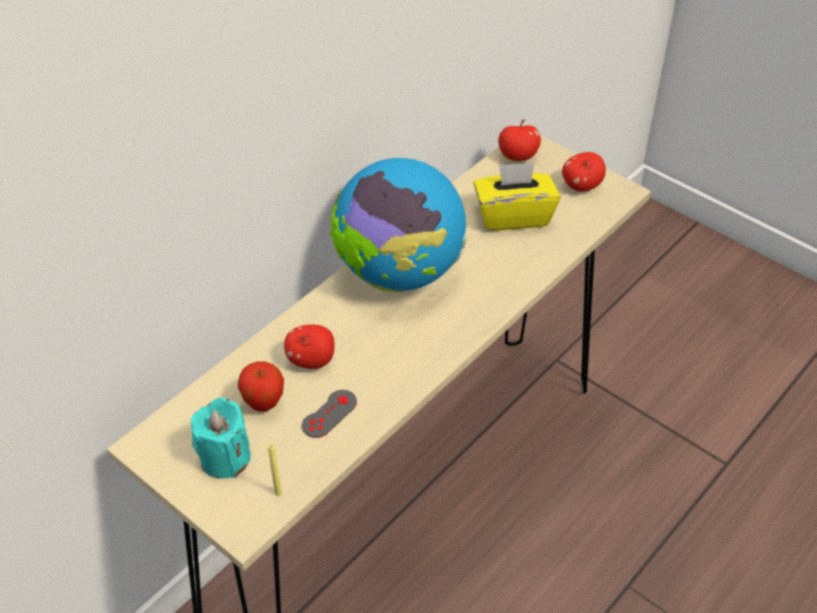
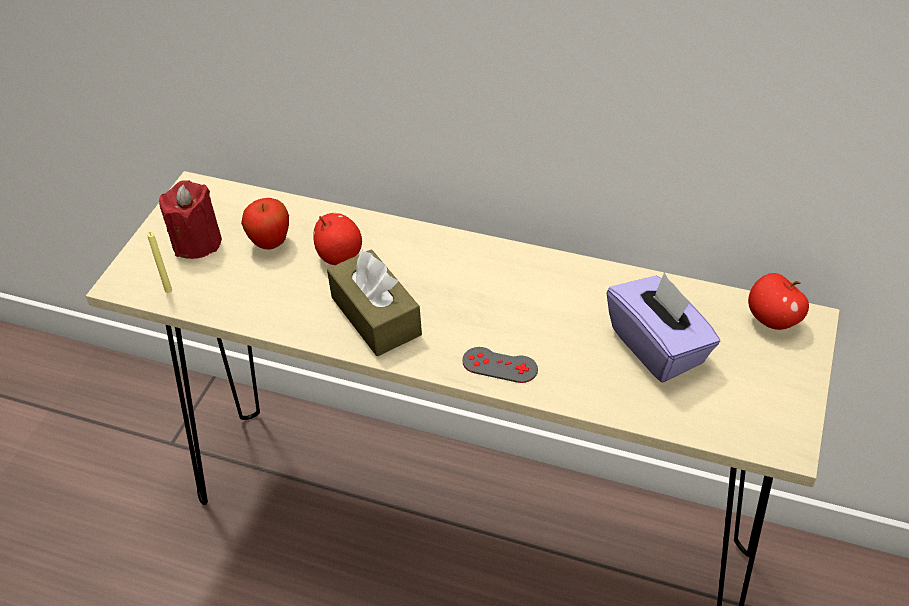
camera: 70 degrees right, 0 degrees up
(225, 458) = (197, 242): turquoise candle -> red candle
(329, 414) = (276, 292): grey game controller -> grey game controller (499, 365)
(397, 355) = (376, 316): none -> brown tissue box
(399, 273) = (498, 279): globe -> none
(513, 216) = (658, 347): yellow tissue box -> purple tissue box
(581, 186) = (765, 398): apple -> none

